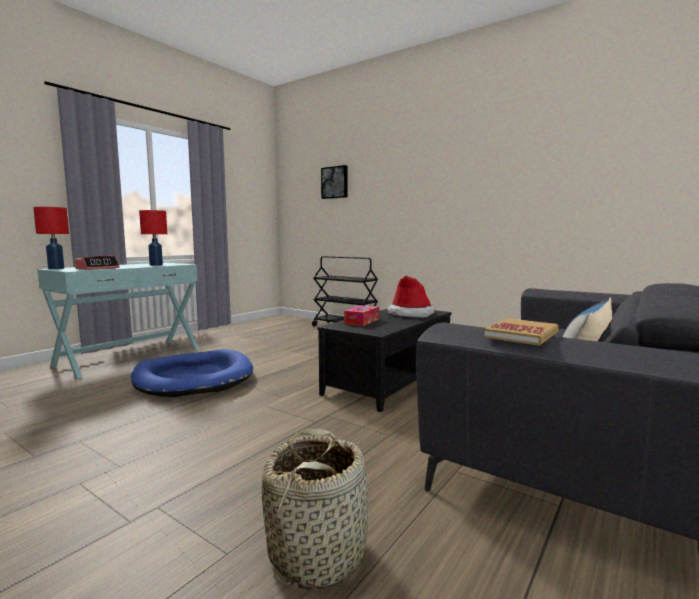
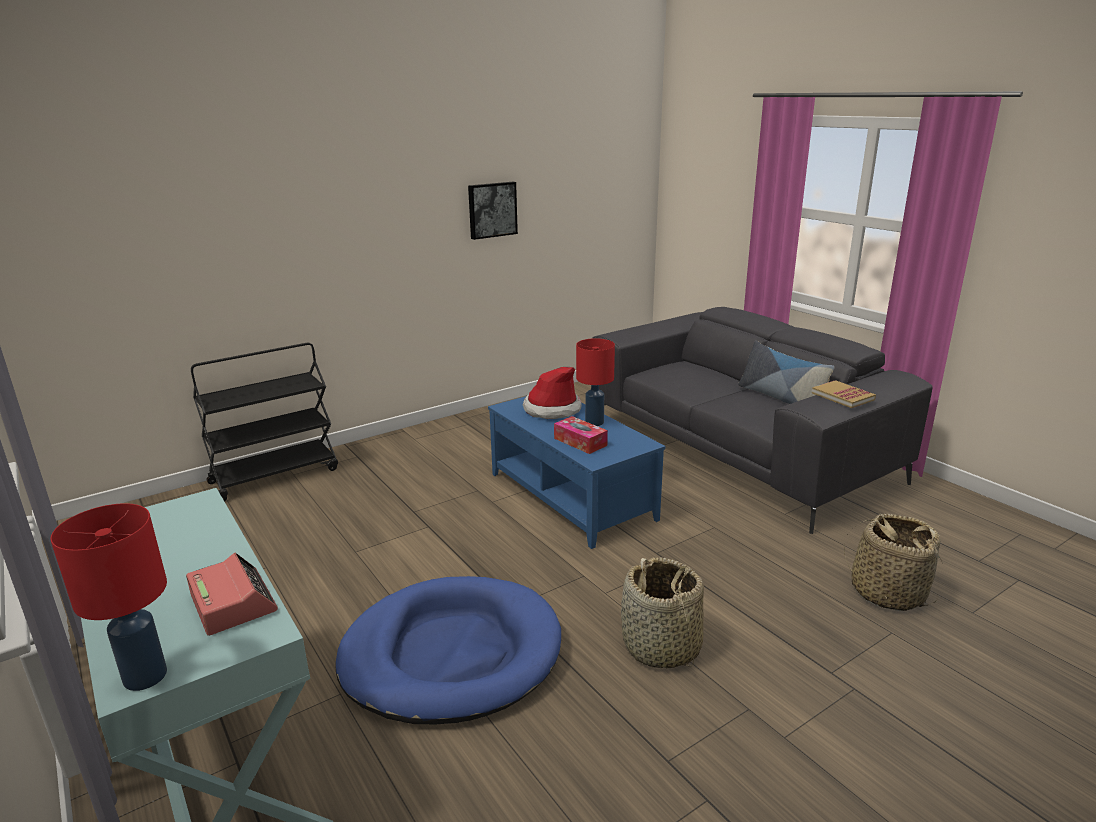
camera: 70 degrees left, 15 degrees up
(156, 265) = (193, 533): red table lamp -> red table lamp (593, 422)
(199, 428) = (661, 647): none -> basket
(335, 182) = (164, 204): picture -> picture (491, 210)
(390, 381) = (572, 495): black coffee table -> blue coffee table

